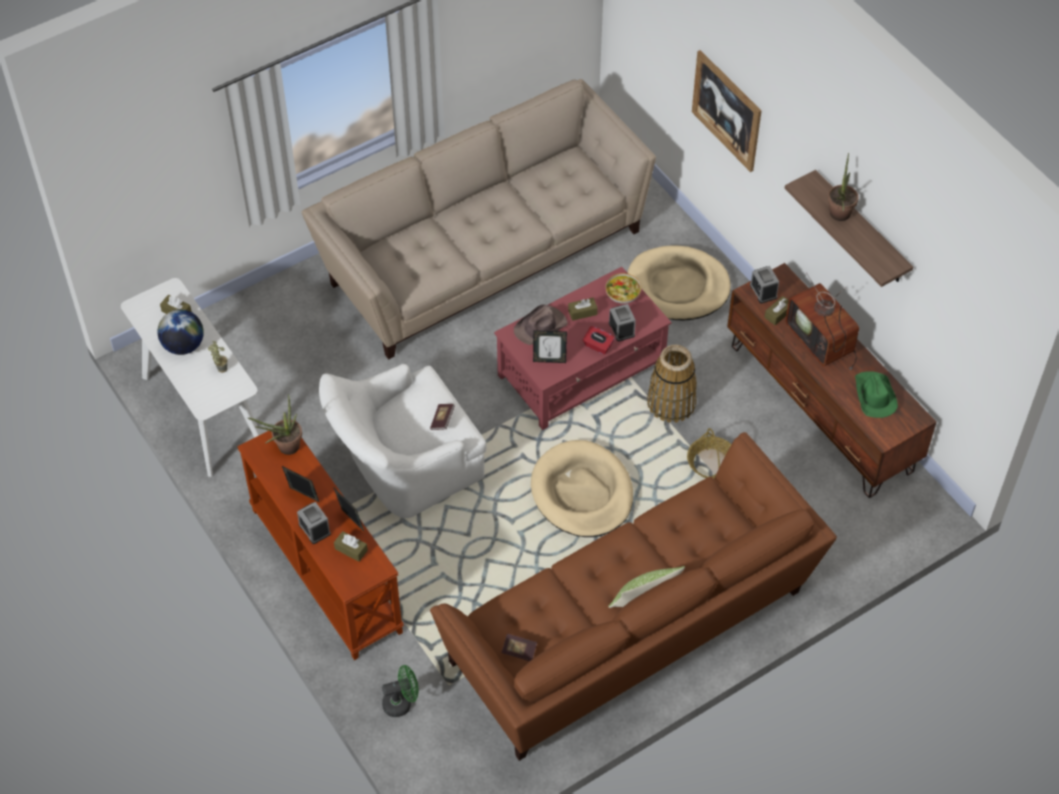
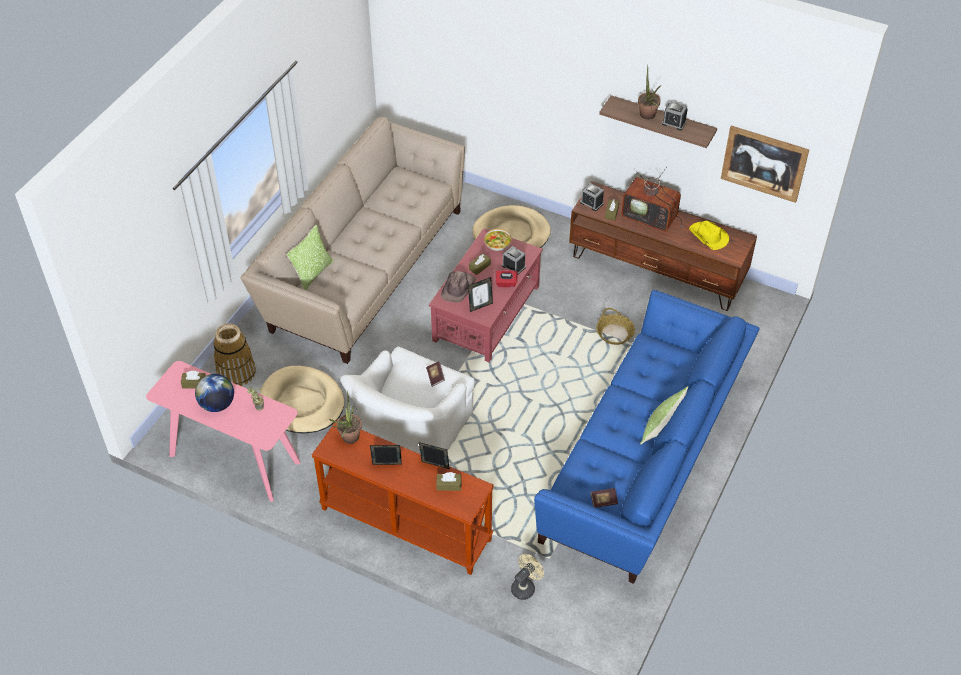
camera: 30 degrees left, 5 degrees down
(202, 412) = (234, 459): white console table -> pink console table
(314, 529) = (412, 484): alarm clock -> alarm clock (674, 123)
(394, 239) = (313, 273): none -> pillow
(401, 703) = (525, 586): green fan -> beige fan
(582, 492) = (545, 390): beige dog bed -> beige dog bed (302, 403)
(630, 633) = (644, 464): brown sofa -> blue sofa
(671, 403) = (561, 308): basket -> basket (236, 372)
(726, 110) = (514, 88): picture -> picture (764, 163)
(874, 396) = (708, 236): green hat -> yellow hat

